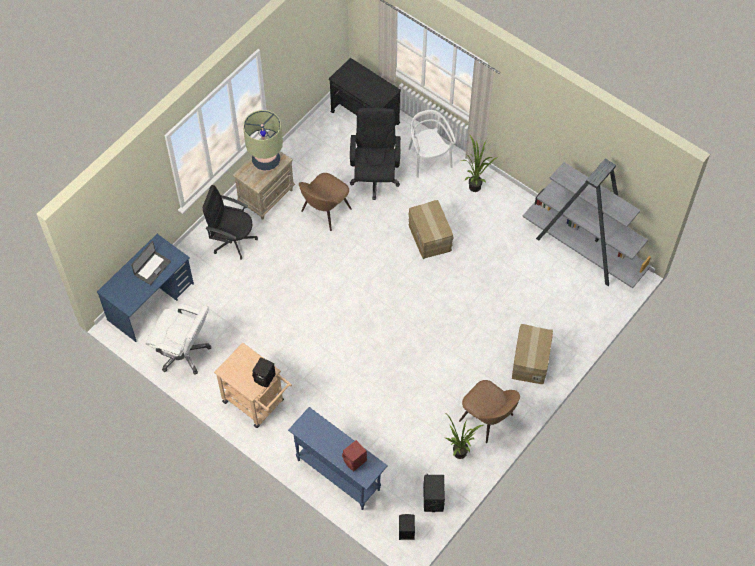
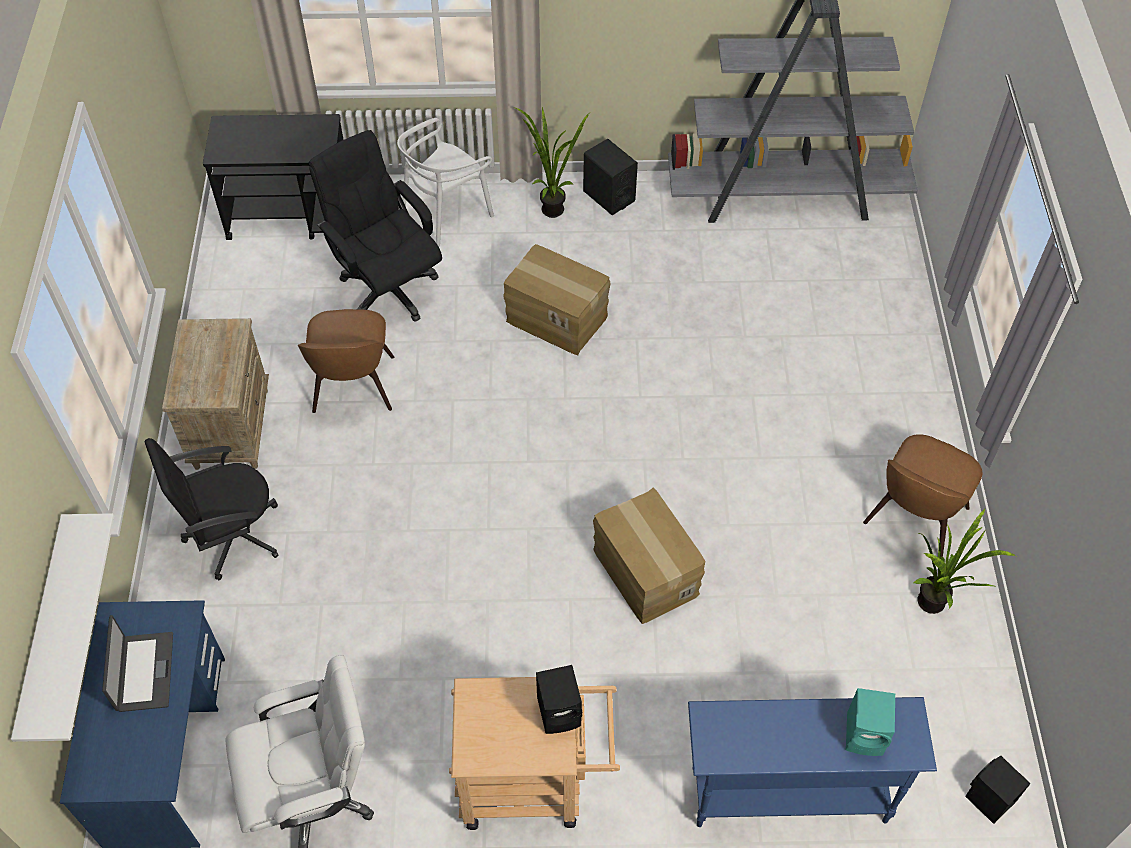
camera: 40 degrees left, 5 degrees down
(125, 232) = (44, 632): none -> white shelf
(266, 161) = (206, 348): table lamp -> none
(355, 461) = (866, 735): red speaker -> turquoise speaker
(428, 159) = (446, 214): white chair -> white chair turned 75 degrees counterclockwise
(433, 499) = (970, 709): black speaker -> black speaker (608, 196)
(488, 419) = (914, 519): brown chair -> brown chair turned 120 degrees clockwise
(530, 361) = (879, 390): cardboard box -> cardboard box (644, 572)

